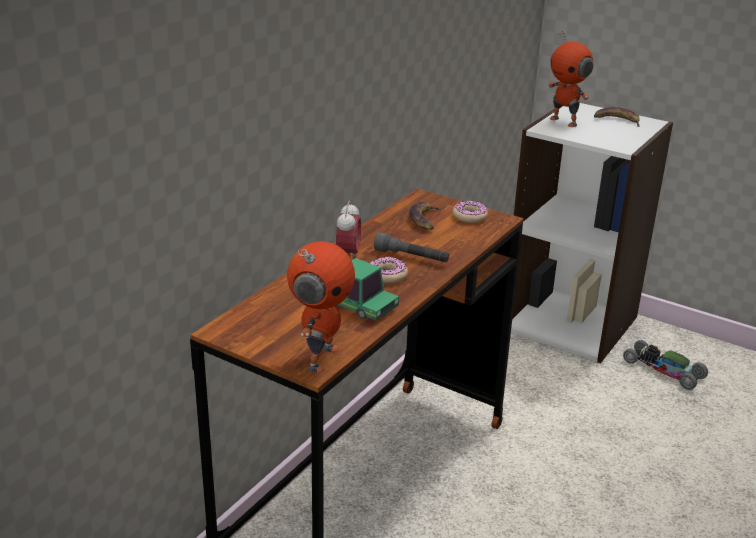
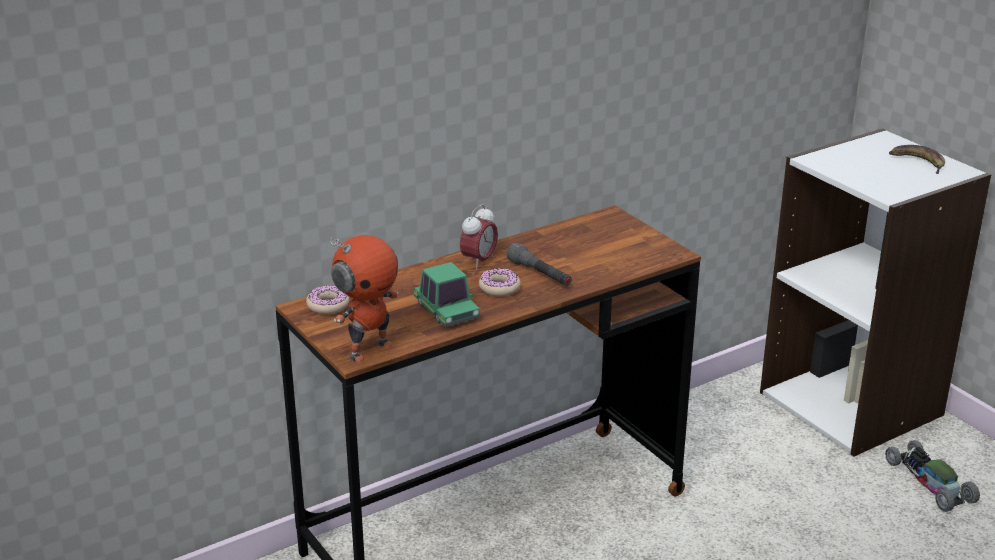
camera: 25 degrees right, 0 degrees up
(425, 220) = (590, 239): banana -> none
(469, 217) = (641, 244): donut -> donut (328, 305)
(564, 121) = (848, 154): toy robot -> none

